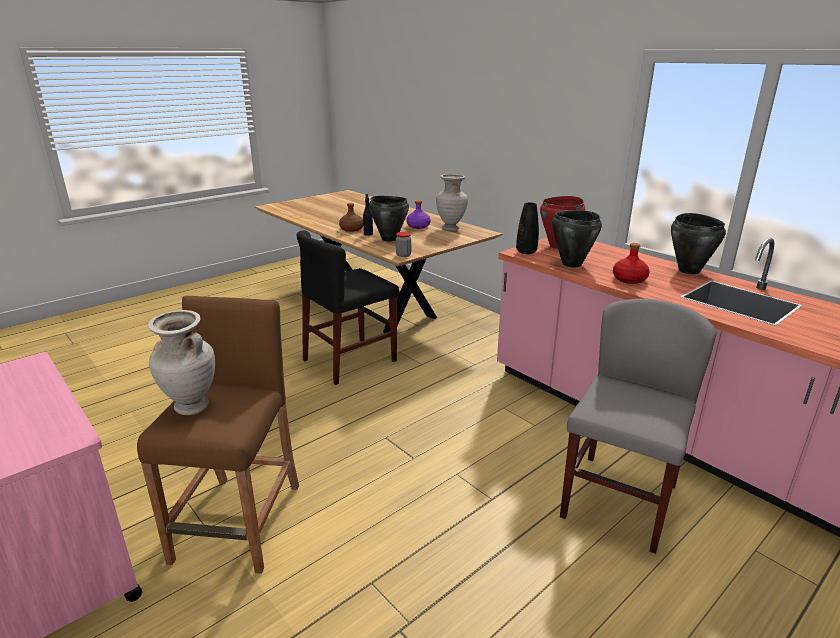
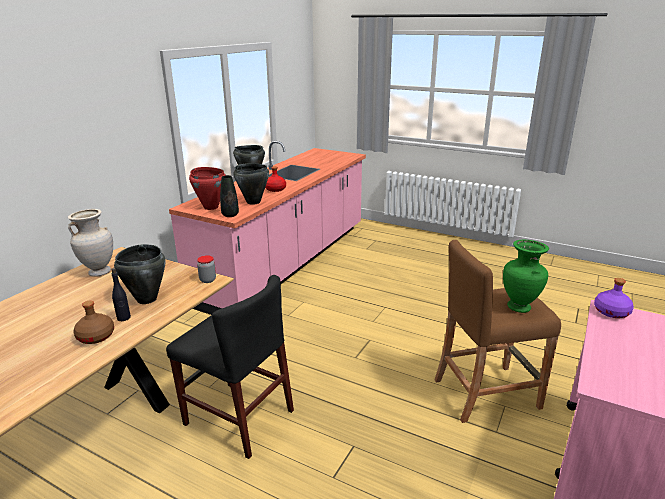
camera: 110 degrees left, 0 degrees up
(191, 408) = (519, 307): beige vase -> green vase
(418, 226) = (86, 292): purple bottle -> purple bottle (611, 312)
(619, 501) = (357, 274): grey chair -> none

